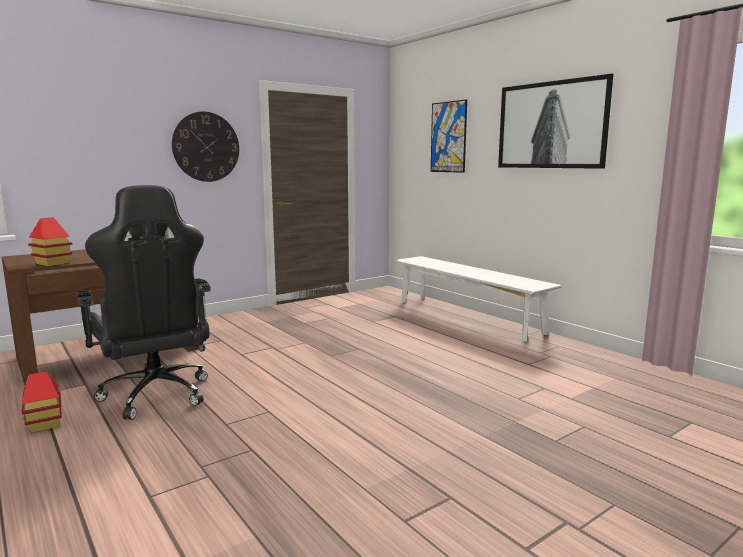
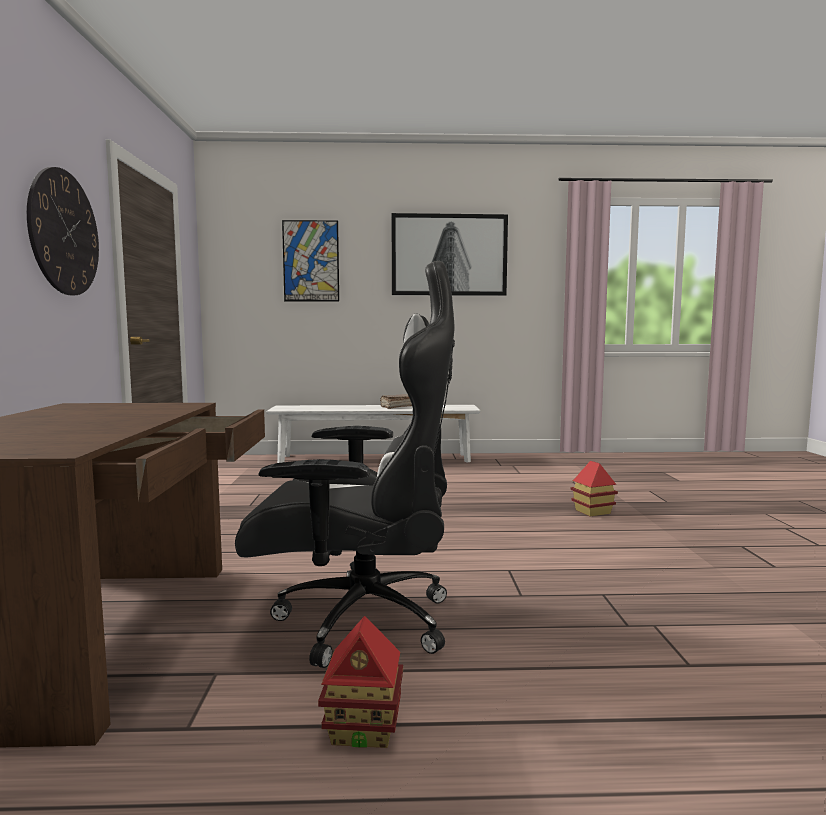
camera: 55 degrees left, 5 degrees down
(52, 263) = (83, 439): toy house -> toy house (592, 512)
(484, 274) = (397, 407): none -> brown book

